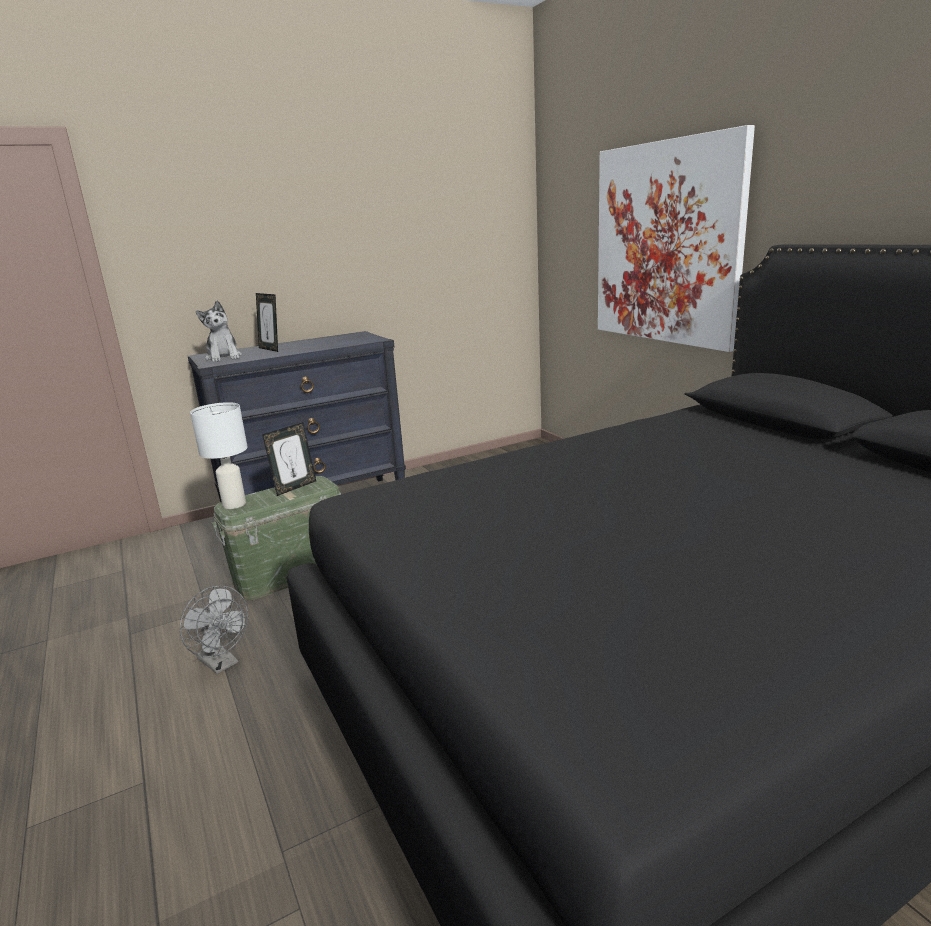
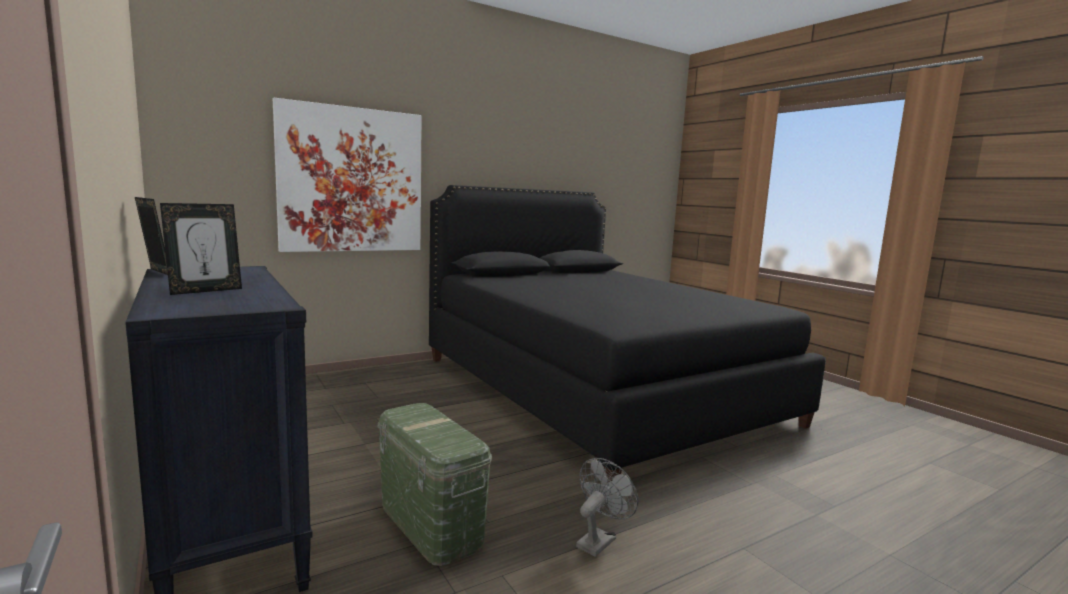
camera: 95 degrees left, 10 degrees down
(224, 357) = (228, 304): plush toy -> none
(235, 504) = (452, 446): white table lamp -> none
(295, 487) = (415, 420): picture frame -> picture frame (155, 272)

